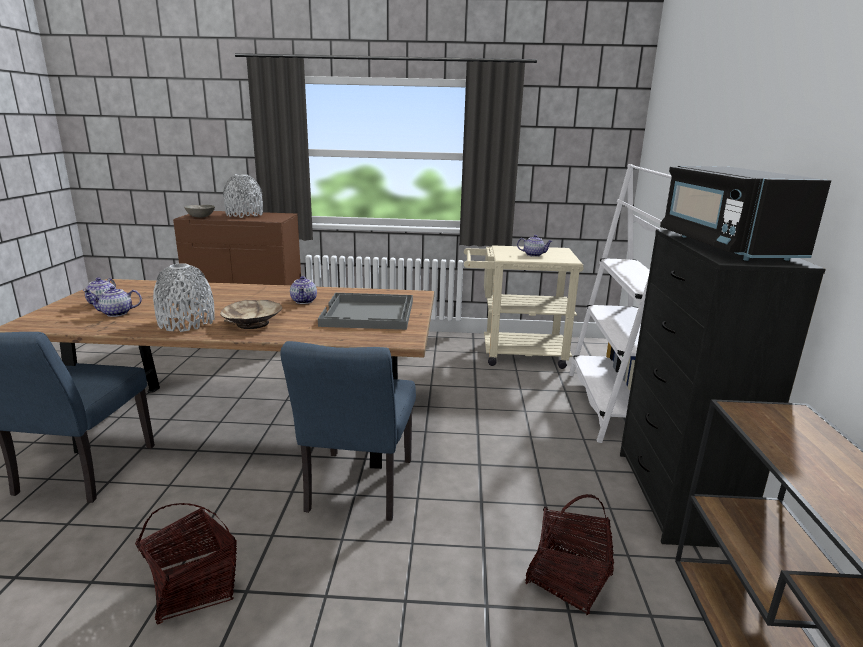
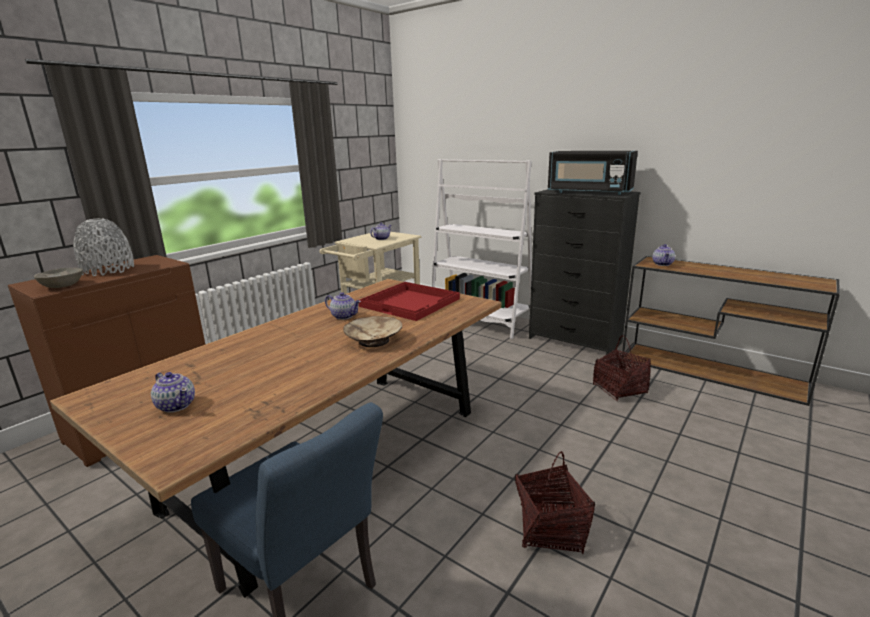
camera: 55 degrees left, 0 degrees up
(116, 314) = (236, 399): teapot -> teapot (663, 264)
(186, 322) = (328, 366): grey vase -> none
(357, 490) = (489, 429): blue chair -> none
(369, 314) = (411, 302): grey tray -> red tray

